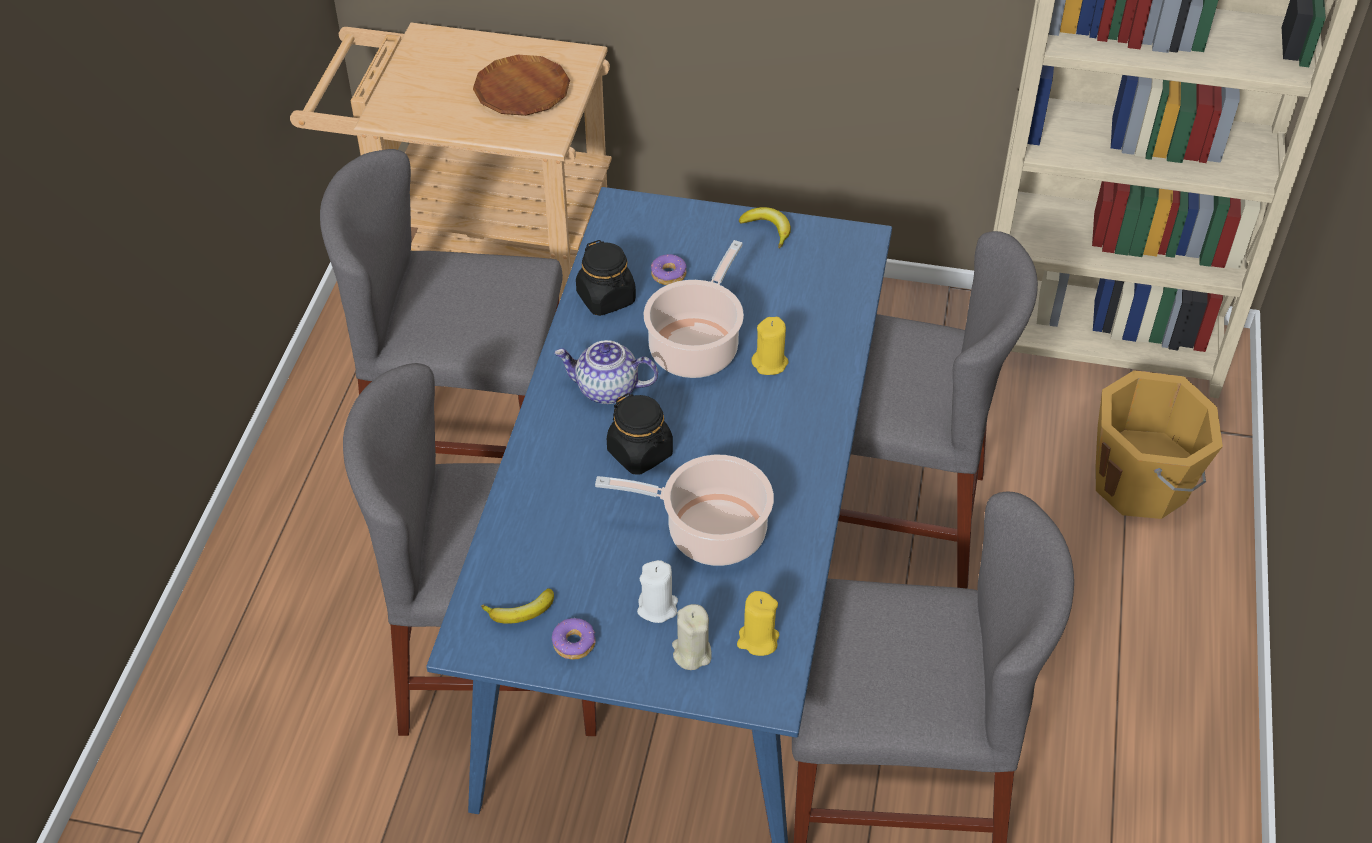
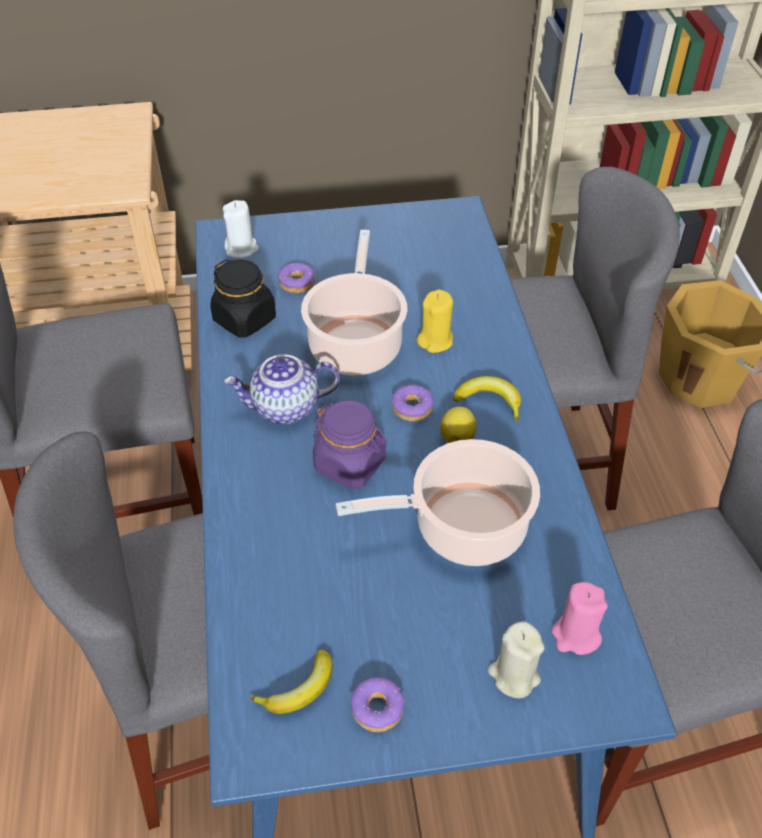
camera: 20 degrees left, 0 degrees up
(522, 91) = (85, 152): brown plate -> none
(640, 453) = (350, 464): black jar -> purple jar
(657, 607) = (450, 632): white candle -> white candle (241, 248)
(718, 419) = (412, 408): none -> donut
(745, 455) = (457, 437): none -> lemon
(758, 640) = (575, 635): yellow candle -> pink candle
(768, 229) = (371, 223): banana -> banana (490, 401)

